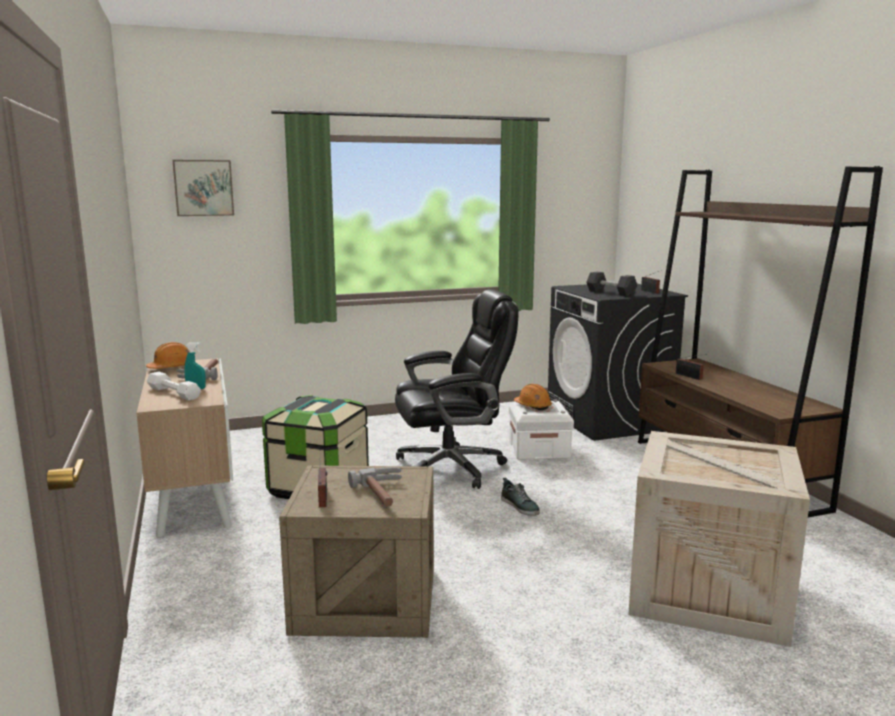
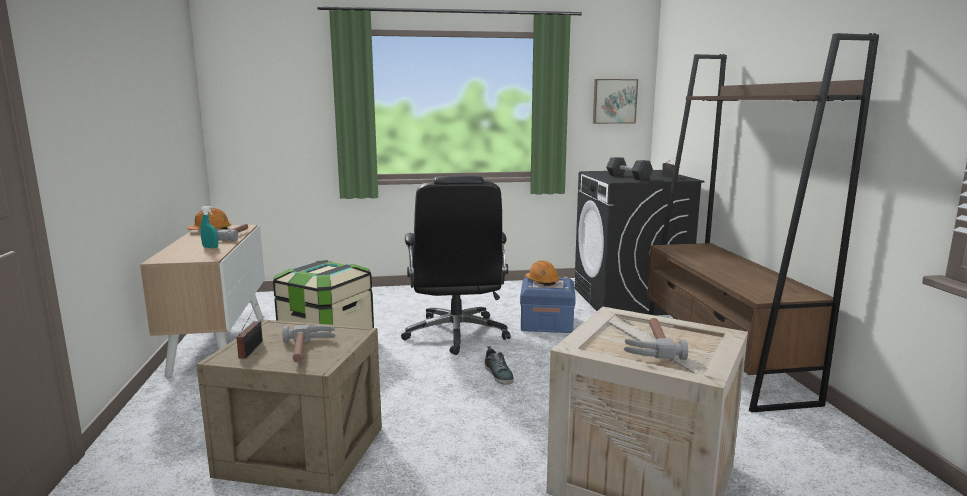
camera: 10 degrees right, 0 degrees up
(174, 393) = (188, 250): white dumbbell -> none
(203, 188) = (261, 76): picture -> picture (614, 101)
(452, 467) = (456, 334): black office chair -> black office chair turned 90 degrees clockwise
(539, 449) = (547, 323): white storage box -> blue storage box
(689, 376) = (689, 259): radio -> none
(720, 465) = (649, 344): none -> hammer

